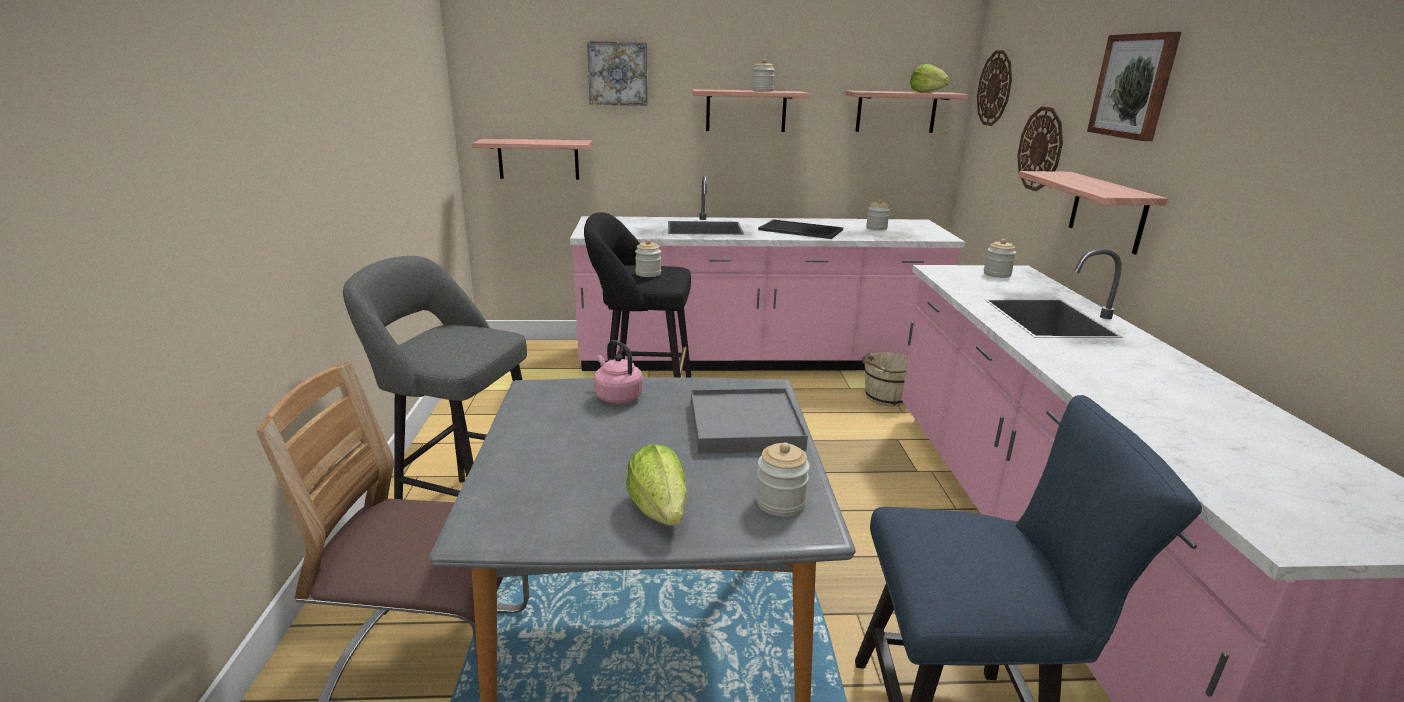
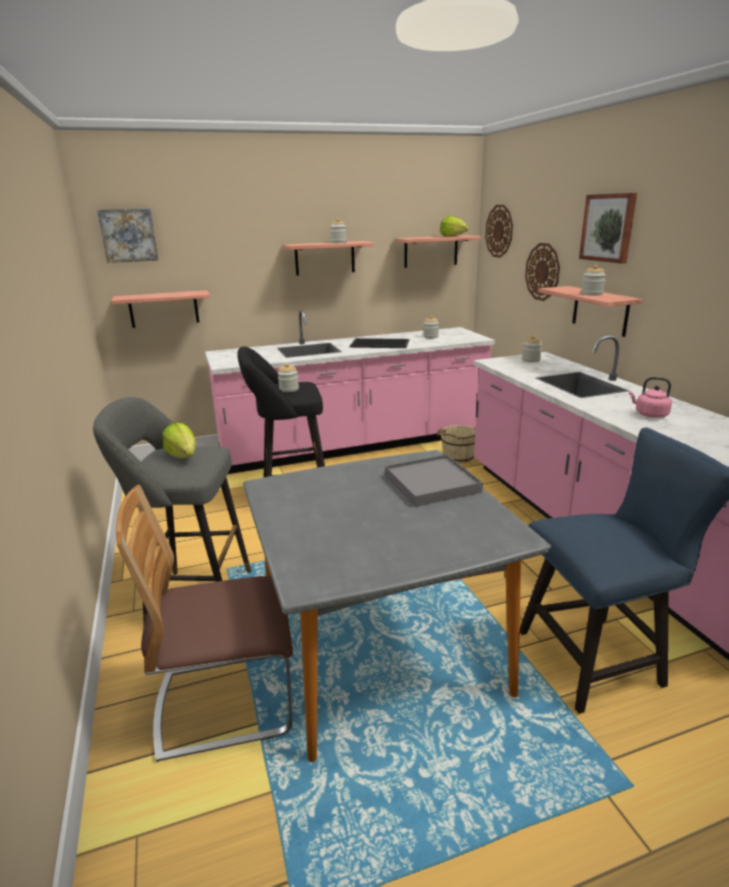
camera: 15 degrees left, 0 degrees up
(617, 396) = (330, 479): pink kettle -> pink kettle (649, 414)
(618, 73) = (223, 236): picture -> picture (128, 235)
(660, 509) = (417, 546): lettuce -> lettuce (183, 456)
(780, 502) = (489, 526): jar -> jar (592, 294)

